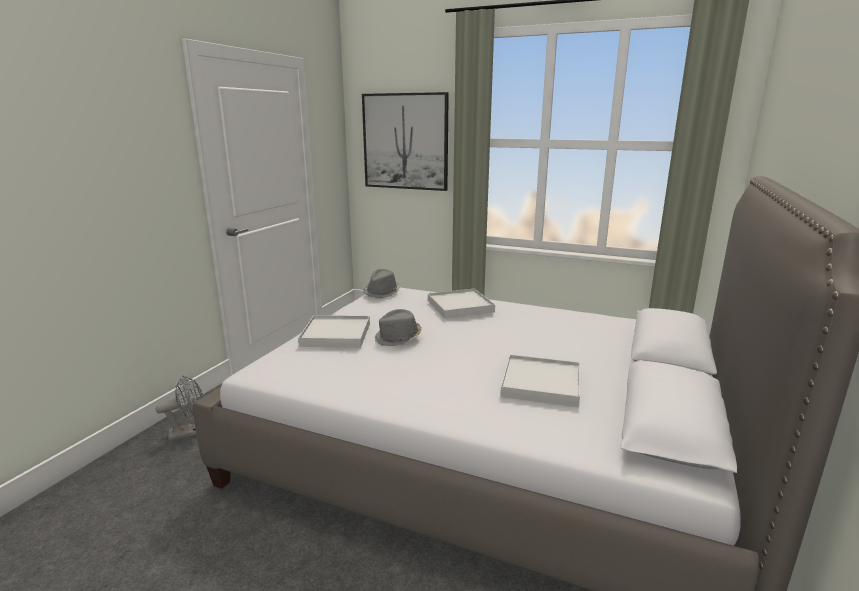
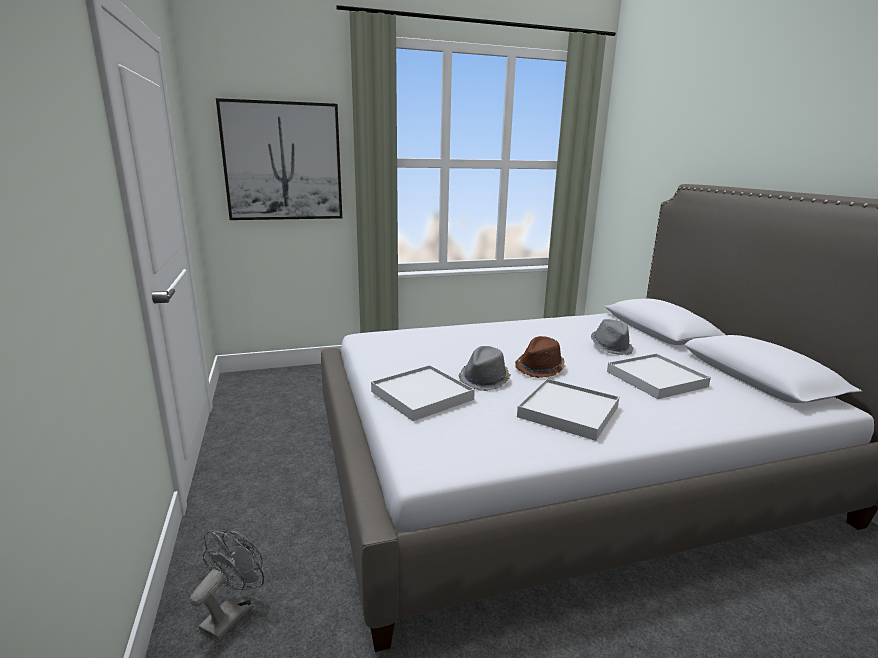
camera: 40 degrees left, 0 degrees up
(382, 292) = (372, 340): grey hat -> grey hat (611, 347)
(456, 344) = (540, 368): none -> brown hat
(460, 306) = (473, 335): white tray -> white tray (568, 412)

